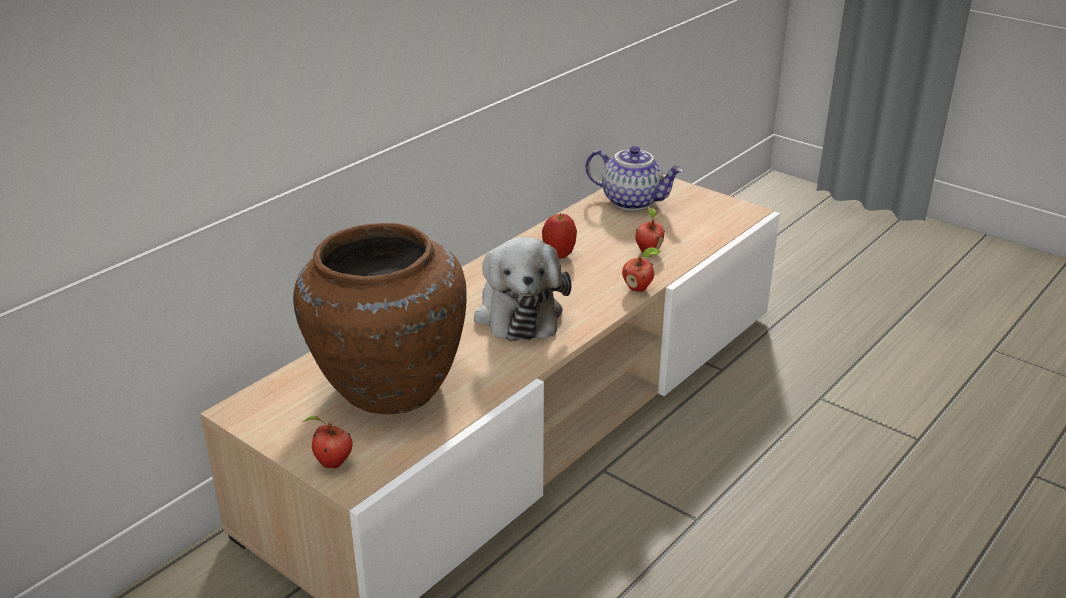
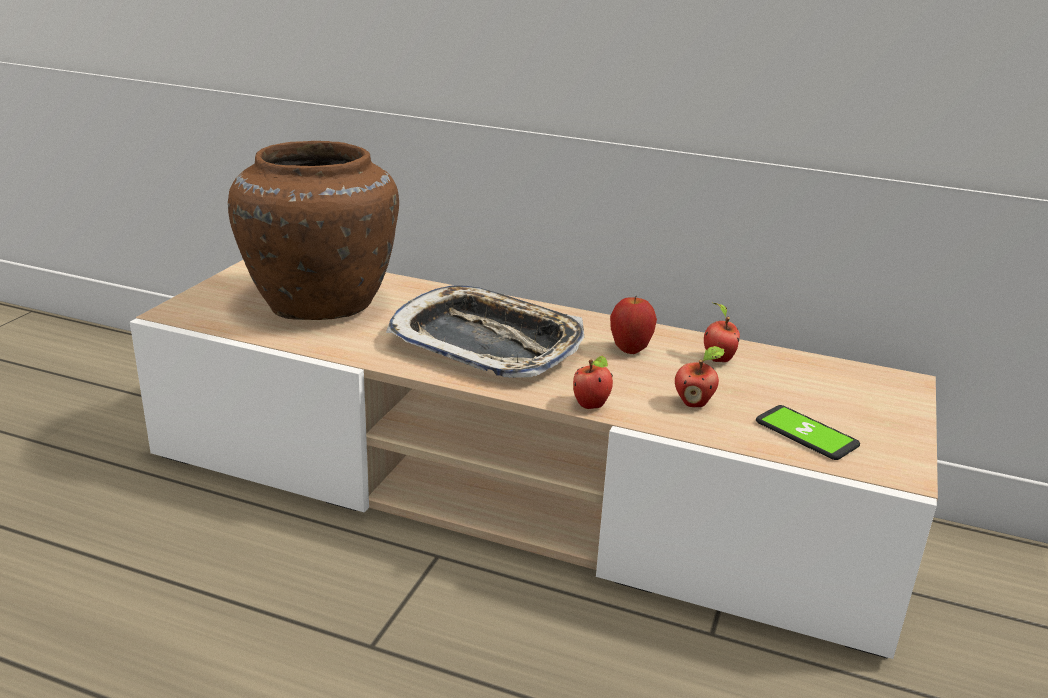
camera: 70 degrees right, 5 degrees down
(331, 464) = (198, 301): apple -> apple (717, 359)
(518, 312) = (487, 343): plush toy -> tray
(632, 201) = (822, 380): teapot -> none
(698, 225) = (806, 434): none -> phone

